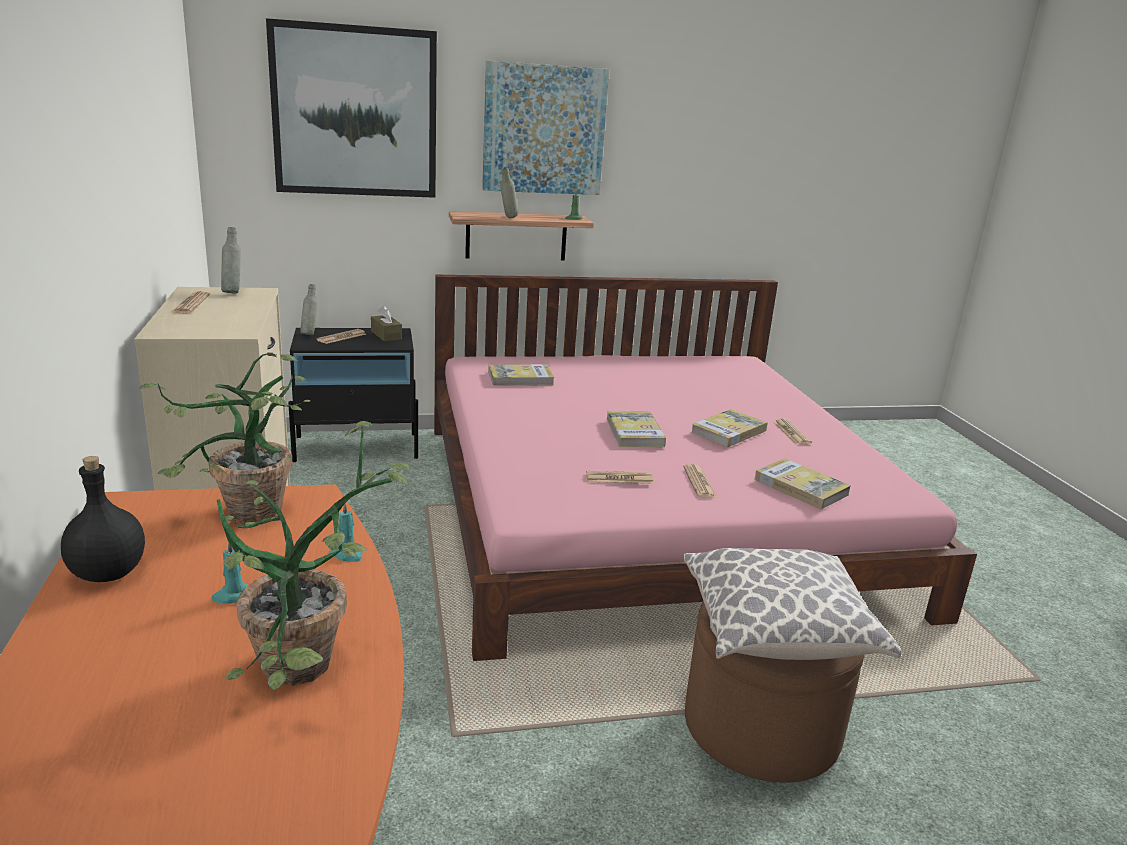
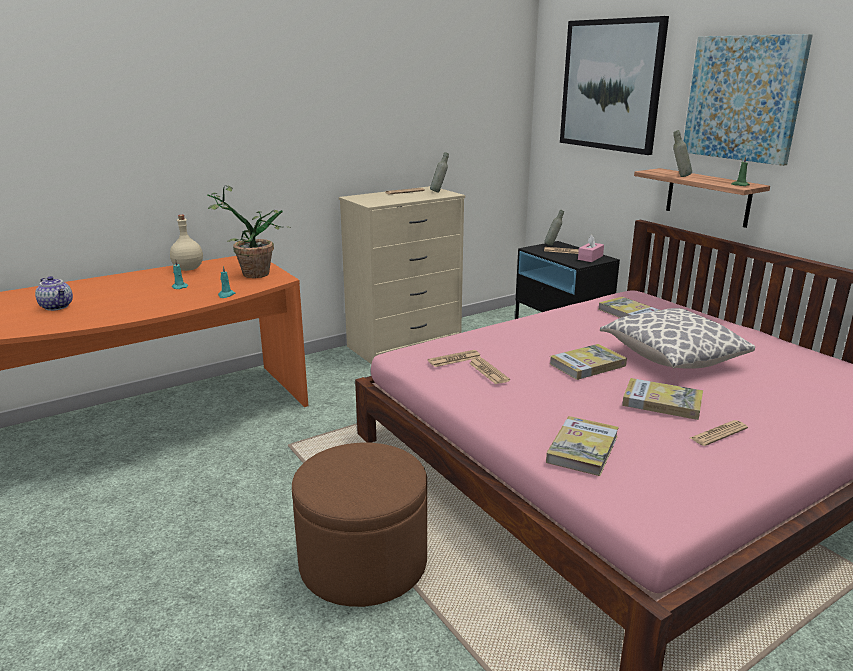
camera: 70 degrees right, 0 degrees up
(109, 574) = (188, 269): black bottle -> beige bottle
(177, 779) = (57, 307): none -> teapot
(310, 672) = (125, 309): potted plant -> none
(386, 335) = (590, 258): brown tissue box -> pink tissue box
(699, 482) = (528, 403): newspaper -> newspaper (454, 359)
(777, 633) = (338, 472): pillow -> pillow (671, 358)

